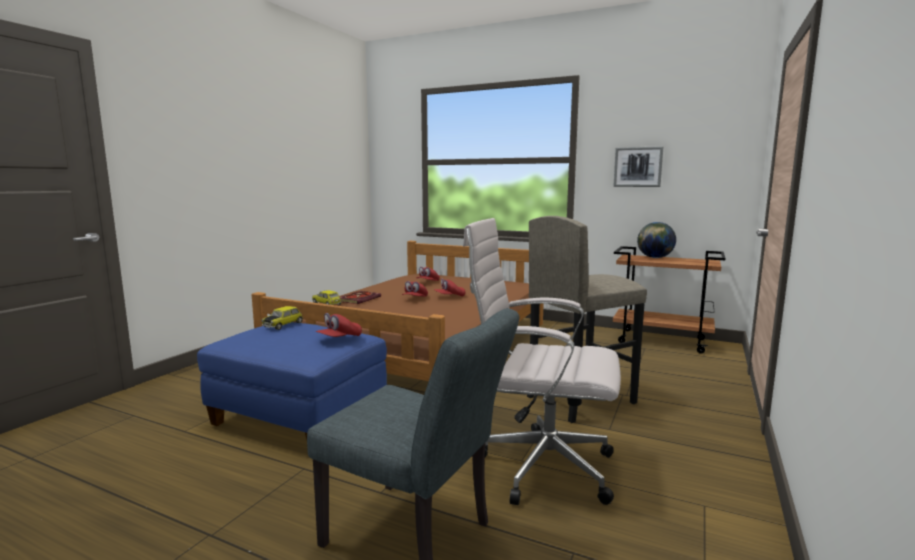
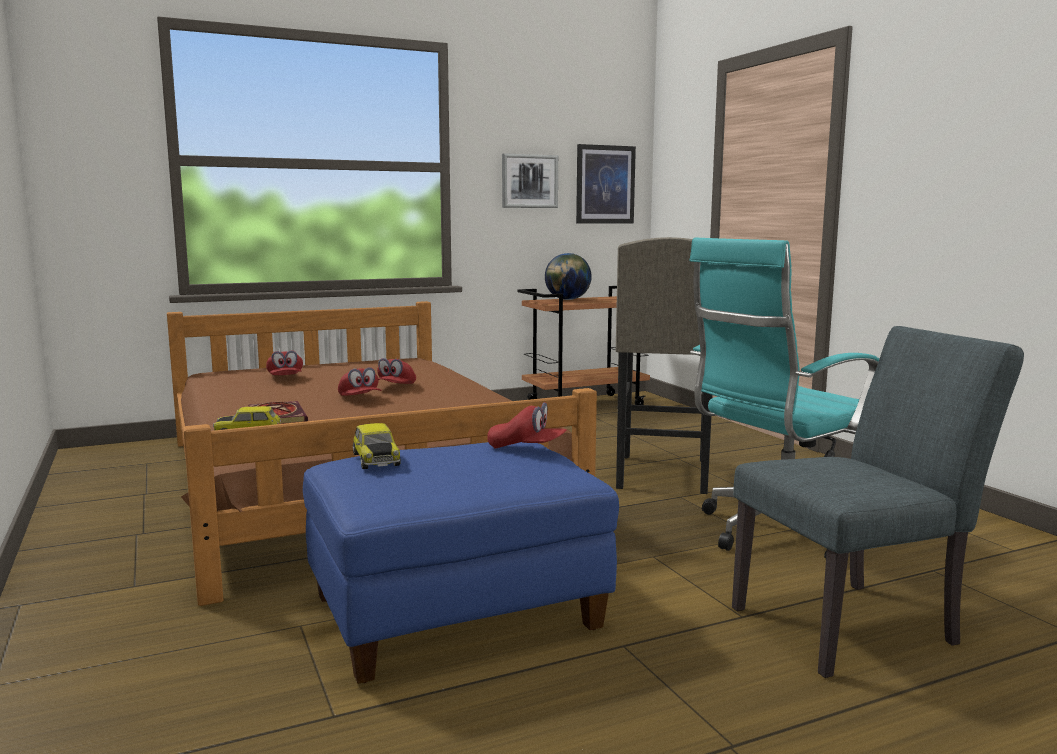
camera: 50 degrees left, 0 degrees up
(339, 339) = (526, 448): red cap -> red cap turned 60 degrees counterclockwise
(539, 466) = (776, 533): white office chair -> turquoise office chair
(710, 167) = (605, 184): none -> picture

